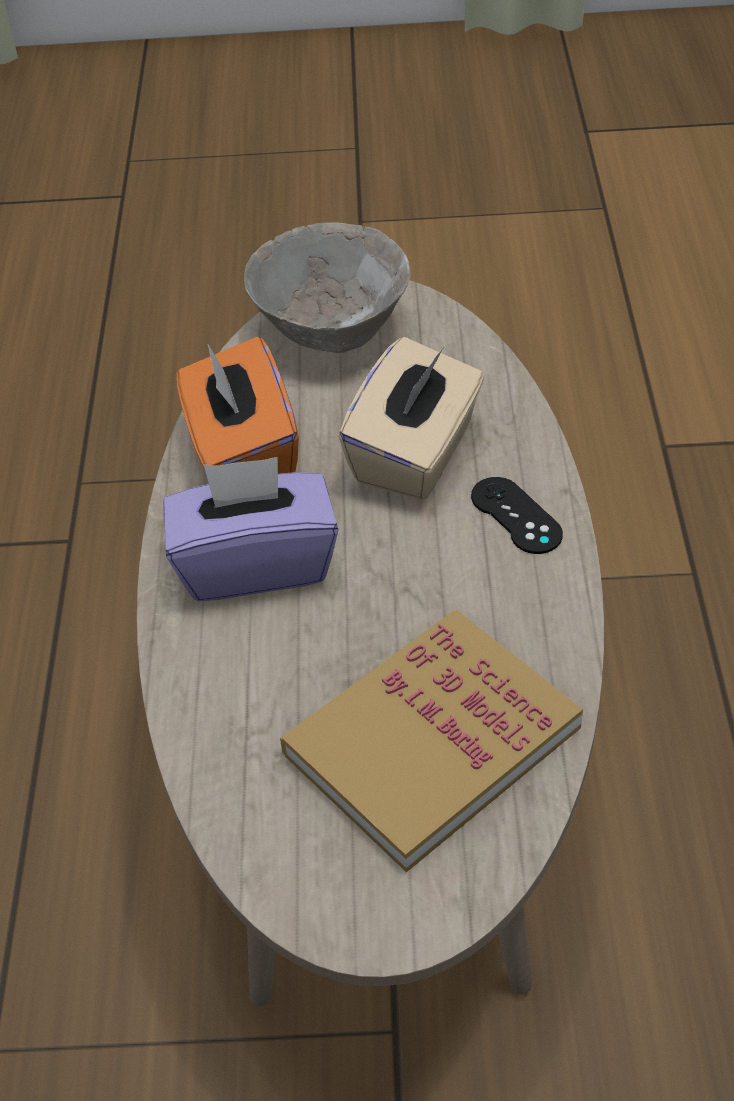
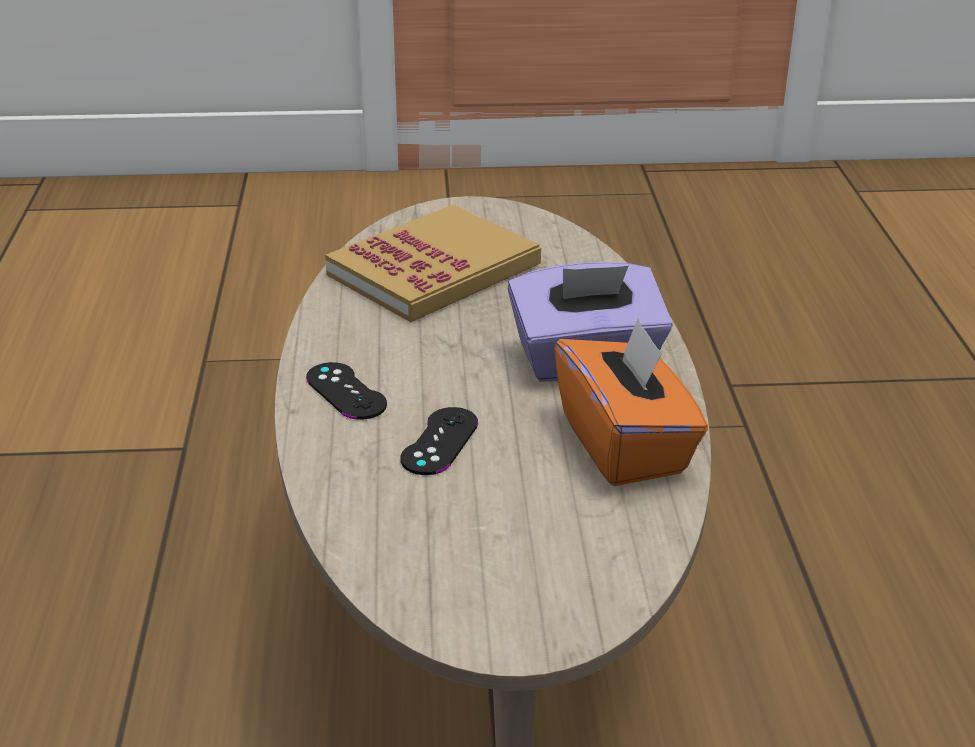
camera: 175 degrees right, 15 degrees down
(332, 329) = (546, 583): grey bowl -> none
(416, 454) = (439, 441): beige tissue box -> black game controller

